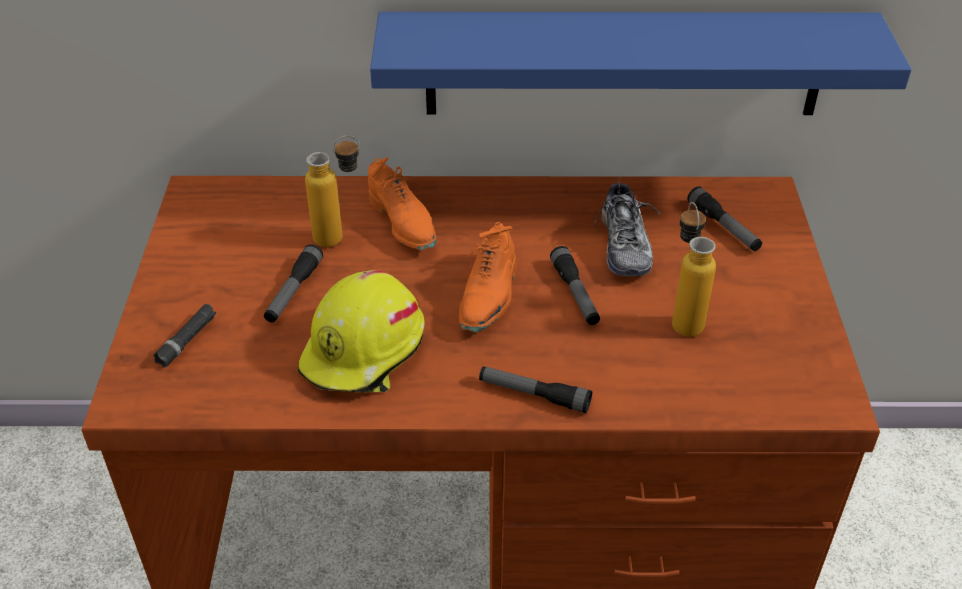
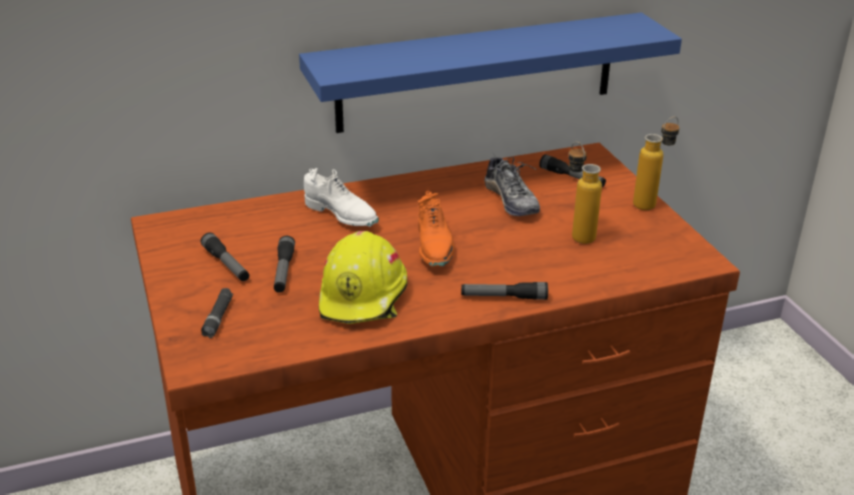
camera: 20 degrees left, 10 degrees down
(340, 237) = (298, 232): bottle -> bottle (651, 203)
(403, 223) = (341, 215): orange shoe -> white shoe
(575, 293) = (494, 234): flashlight -> flashlight (226, 264)

